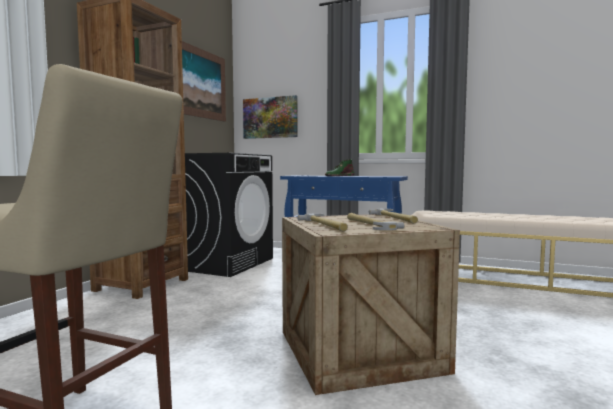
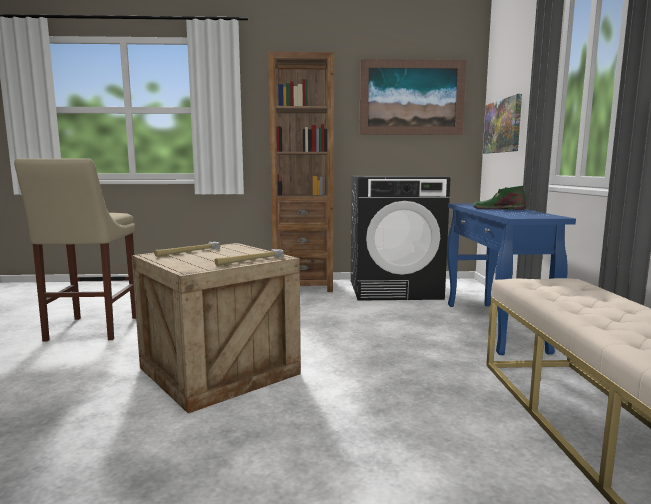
camera: 65 degrees right, 5 degrees up
(369, 224) = (199, 258): hammer -> none

